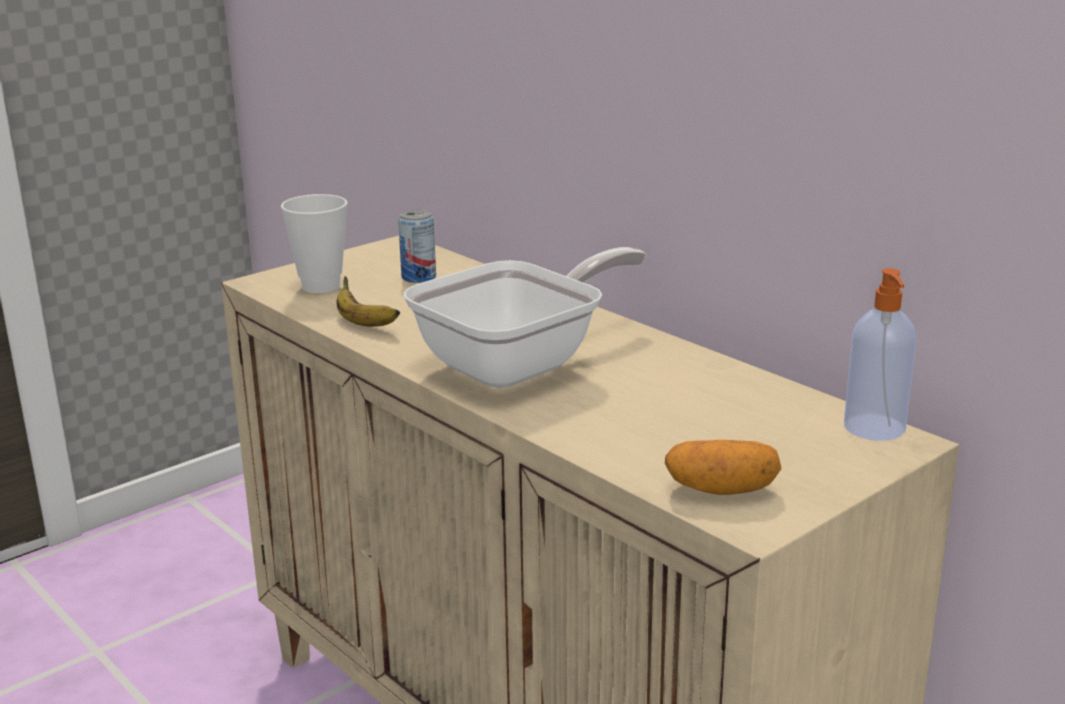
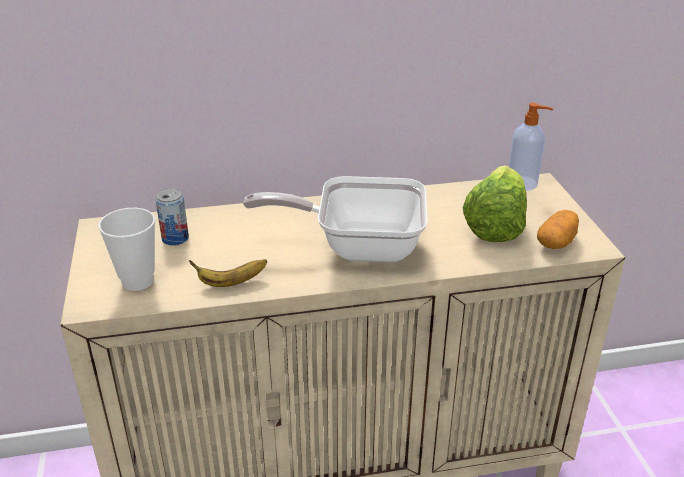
camera: 60 degrees left, 10 degrees up
(521, 363) = (358, 246): frying pan -> frying pan turned 75 degrees counterclockwise
(702, 434) = (494, 225): none -> lettuce

